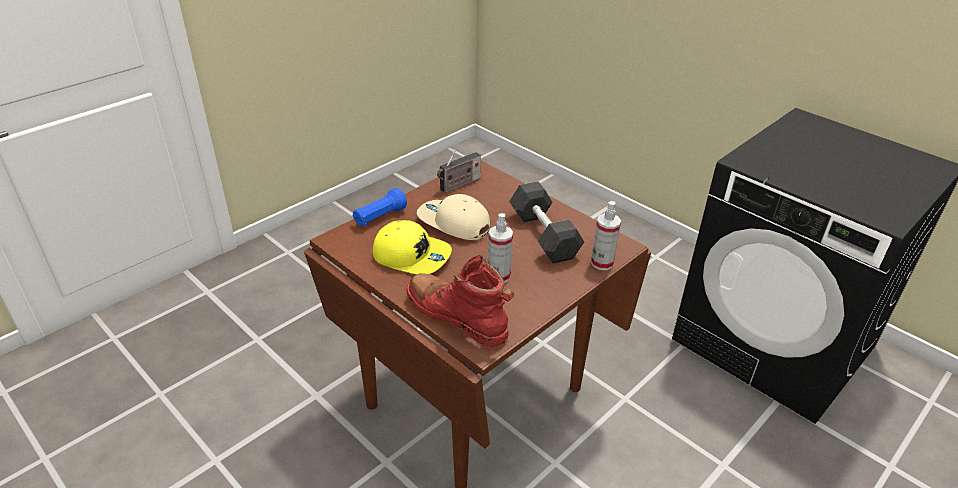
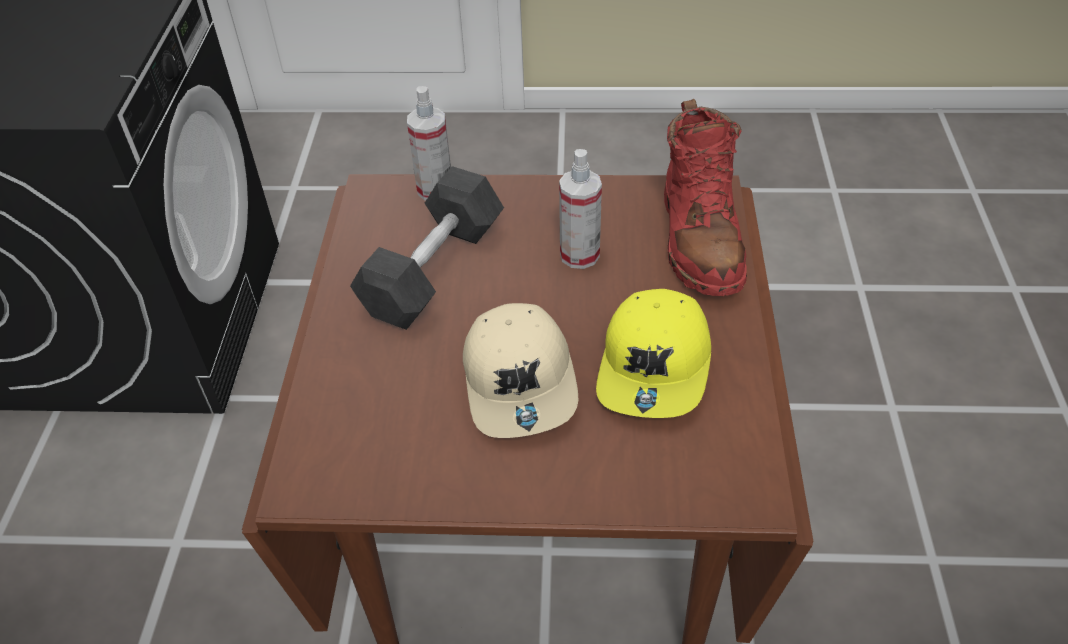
camera: 130 degrees left, 10 degrees up
(379, 217) = (622, 491): blue flashlight -> none
(412, 255) = (656, 367): yellow cap -> yellow cap turned 150 degrees counterclockwise
(459, 185) = (393, 465): radio -> none

